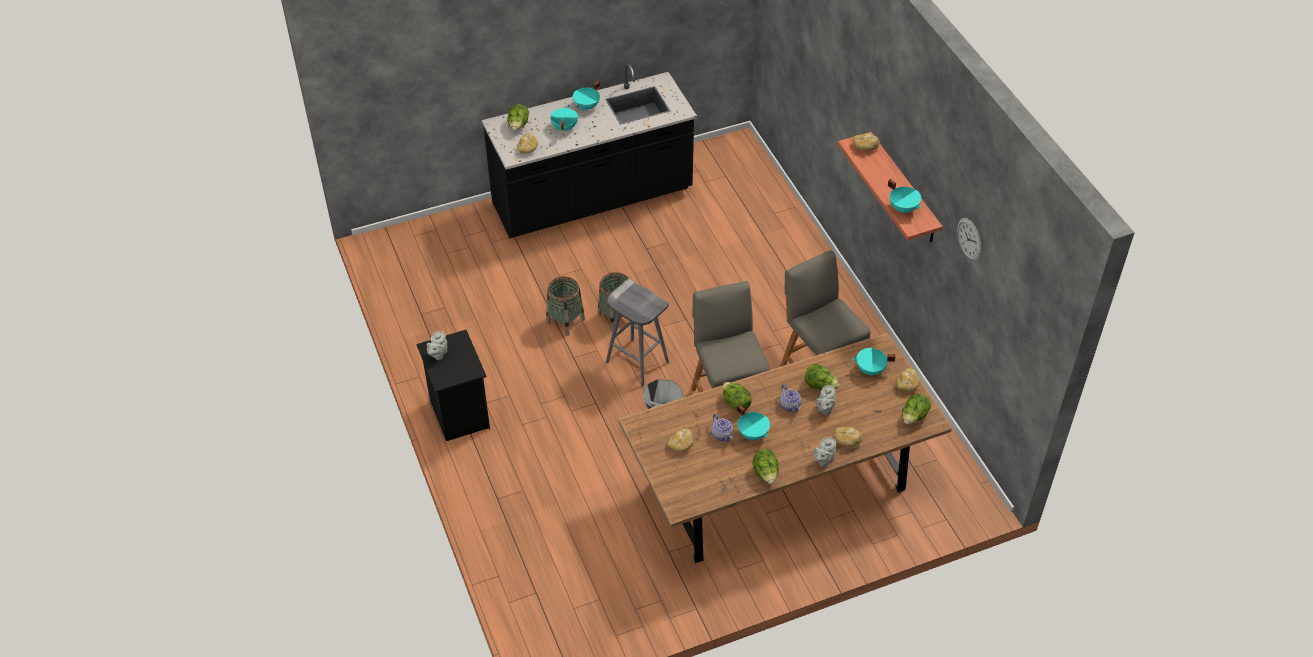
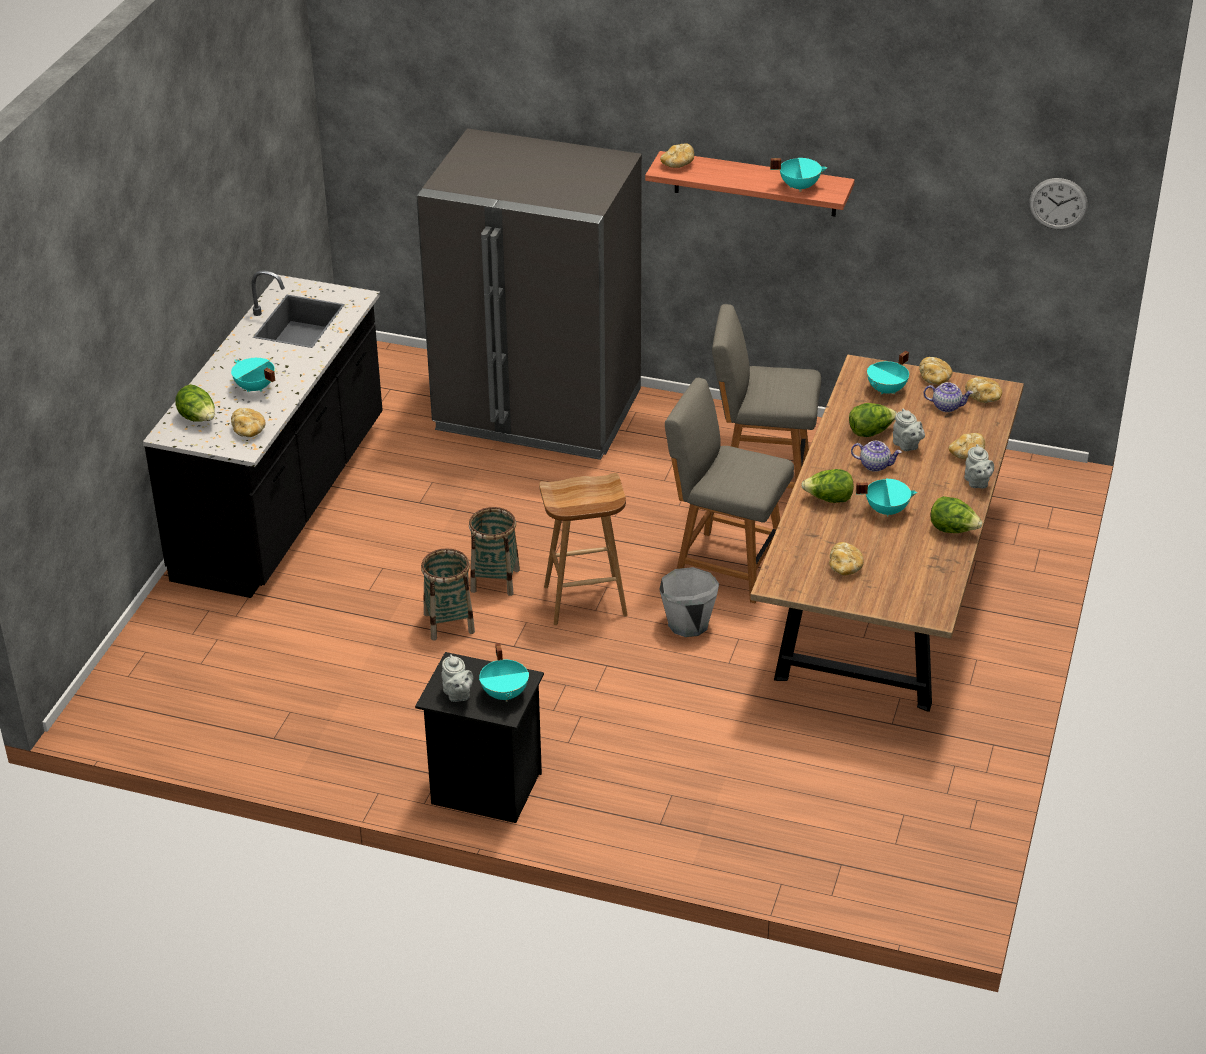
camera: 50 degrees left, 10 degrees down
(587, 106) = (245, 355): turquoise cooking pot -> turquoise cooking pot (505, 693)
(636, 362) = (584, 601): grey stool -> brown stool
(722, 435) = (863, 531): teapot -> teapot (947, 406)
(773, 243) = (538, 411): none -> grey fridge
(914, 417) = (983, 397): lettuce -> bread
(969, 239) = (916, 159): wall clock -> wall clock (1058, 203)

